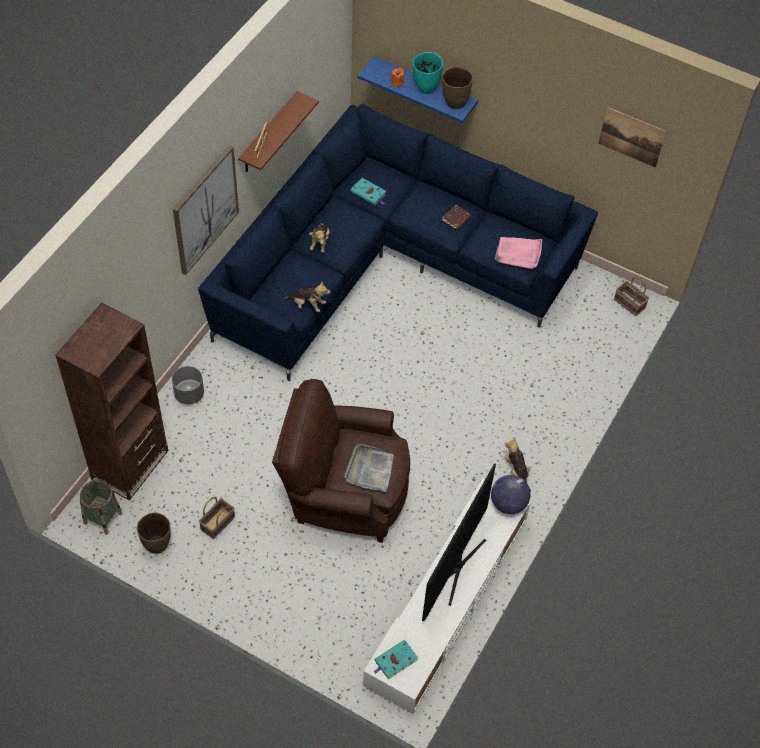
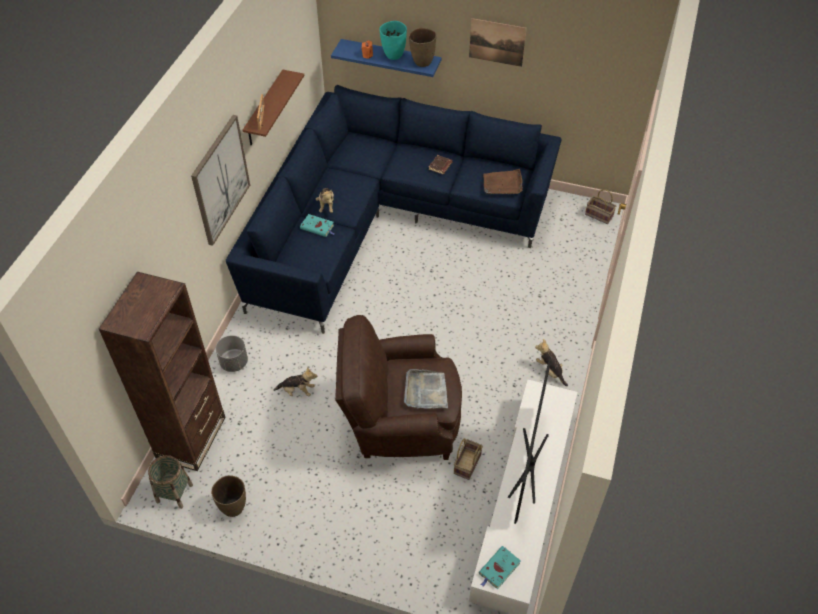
camera: 10 degrees left, 5 degrees down
(217, 524) = (288, 476): basket -> basket (467, 465)
(307, 305) = (329, 258): plush toy -> plush toy (297, 391)
(369, 194) = (359, 160): turquoise book -> turquoise book (318, 227)
(508, 504) = (558, 398): globe -> none
(518, 253) = (502, 184): pink tray -> brown tray
(631, 137) = (588, 56): picture -> picture (497, 42)

